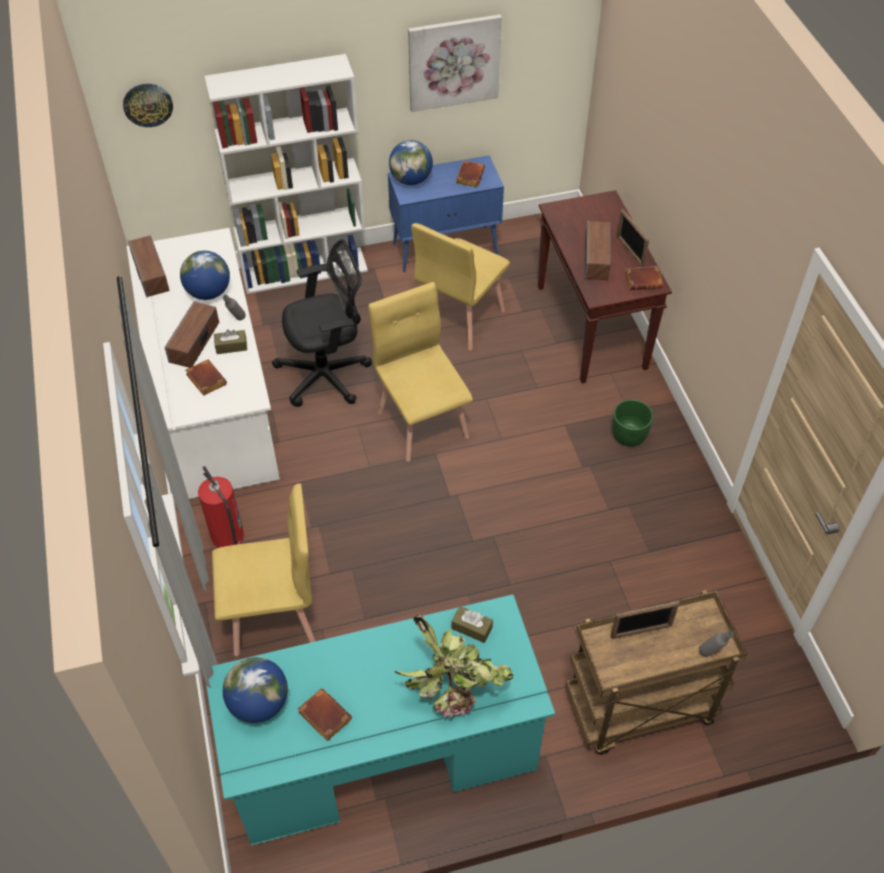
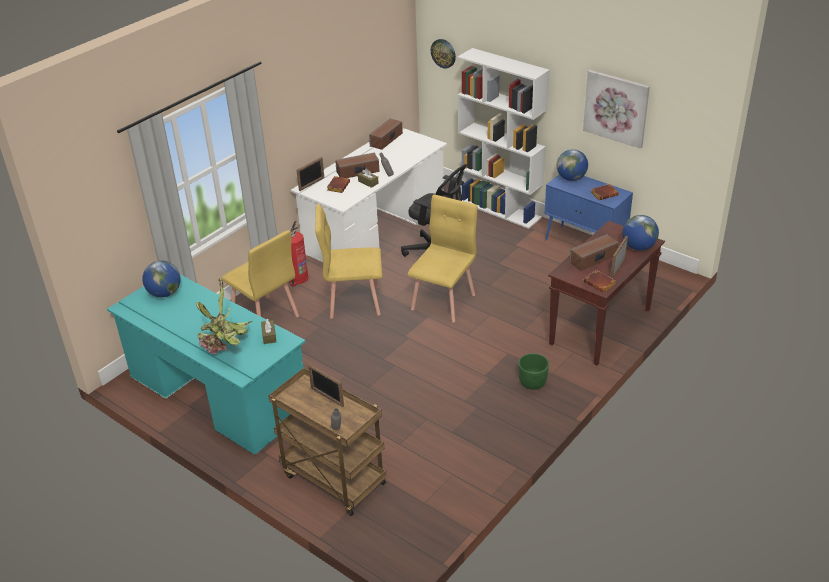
camera: 55 degrees right, 15 degrees down
(167, 402) = (312, 184): none -> picture frame
(209, 292) = (395, 159): globe -> globe (638, 247)
(323, 716) = (173, 315): brown book -> none
(460, 318) = (538, 276): yellow chair -> yellow chair (354, 301)

